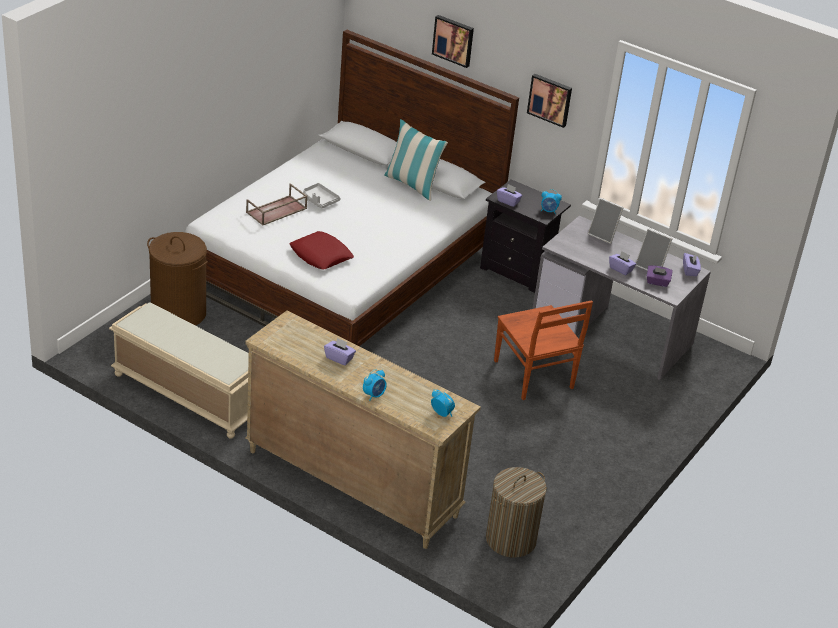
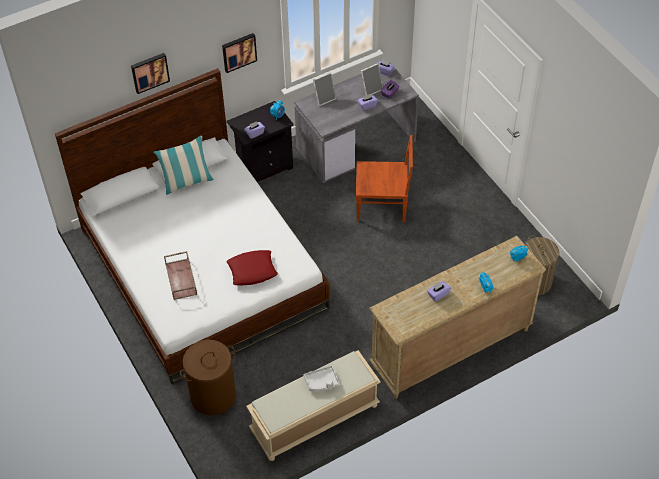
camera: 60 degrees left, 15 degrees up
(319, 200) = (179, 246): grey tray -> grey tray (321, 382)

